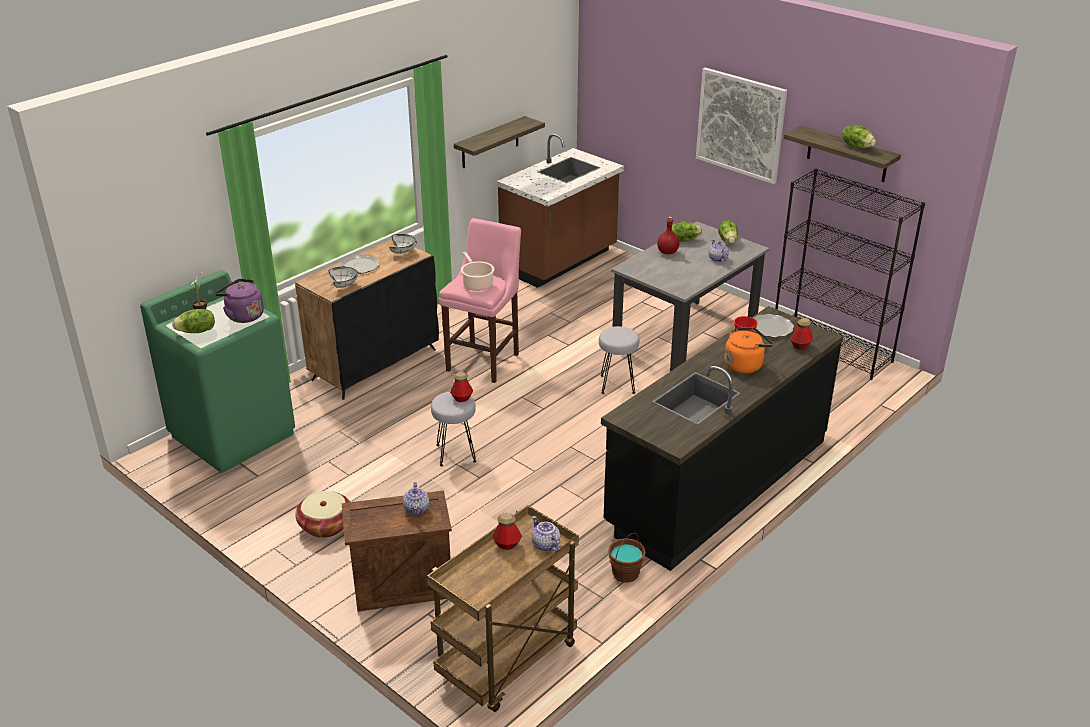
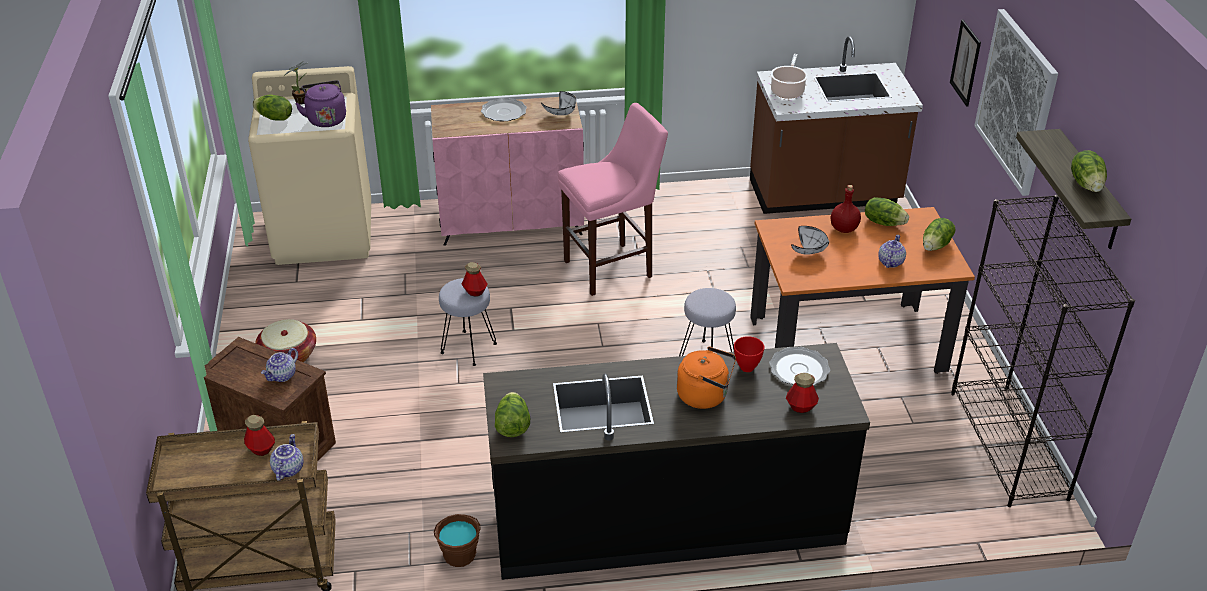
camera: 40 degrees right, 5 degrees up
(233, 434) = (324, 234): green washing machine -> beige washing machine
(345, 285) = (466, 126): white bowl -> white bowl (810, 251)
(375, 364) = (512, 224): black cabinet -> pink cabinet
(477, 283) = (599, 177): cooking pot -> cooking pot (787, 91)
(490, 143) = (753, 23): shelf -> none
(665, 119) = (965, 63): none -> picture
(665, 435) = (512, 426): none -> lettuce
(685, 339) = (846, 344): grey dining table -> orange dining table

